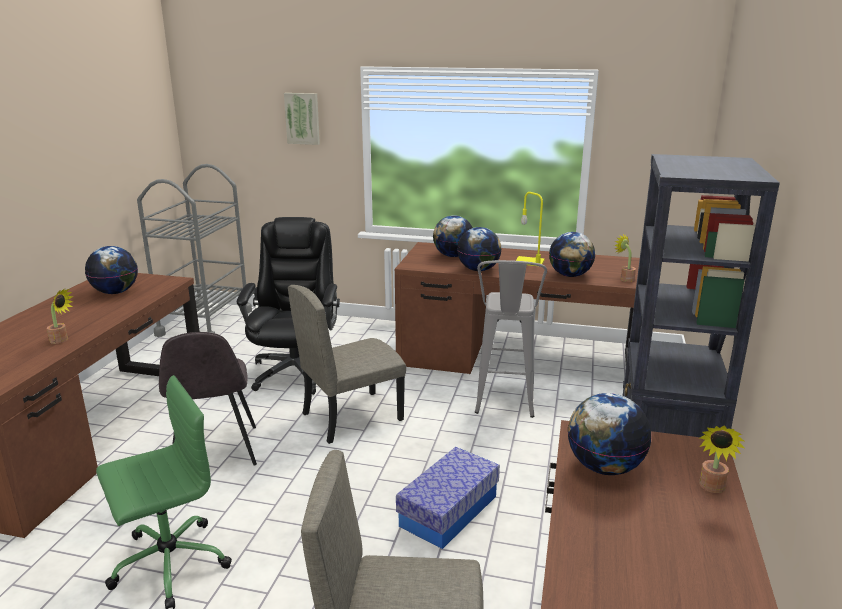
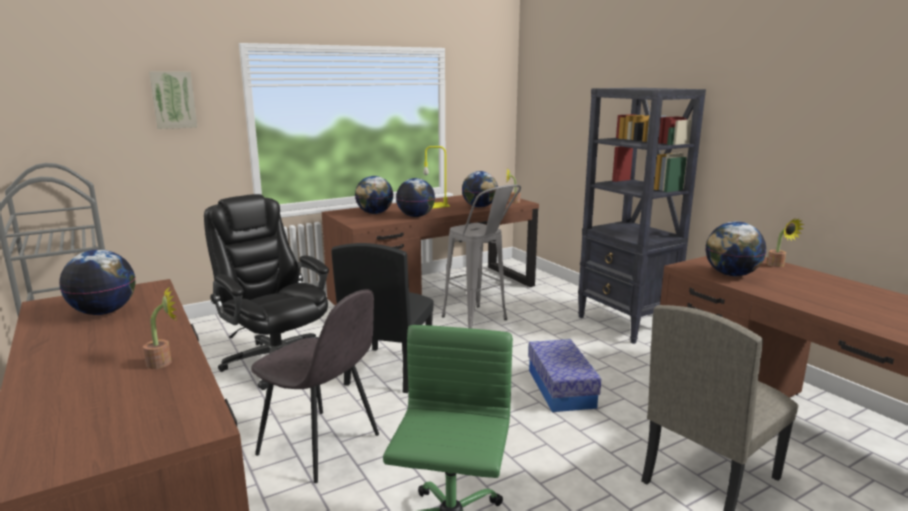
camera: 45 degrees left, 5 degrees down
(352, 416) = (388, 369): beige chair -> black chair

